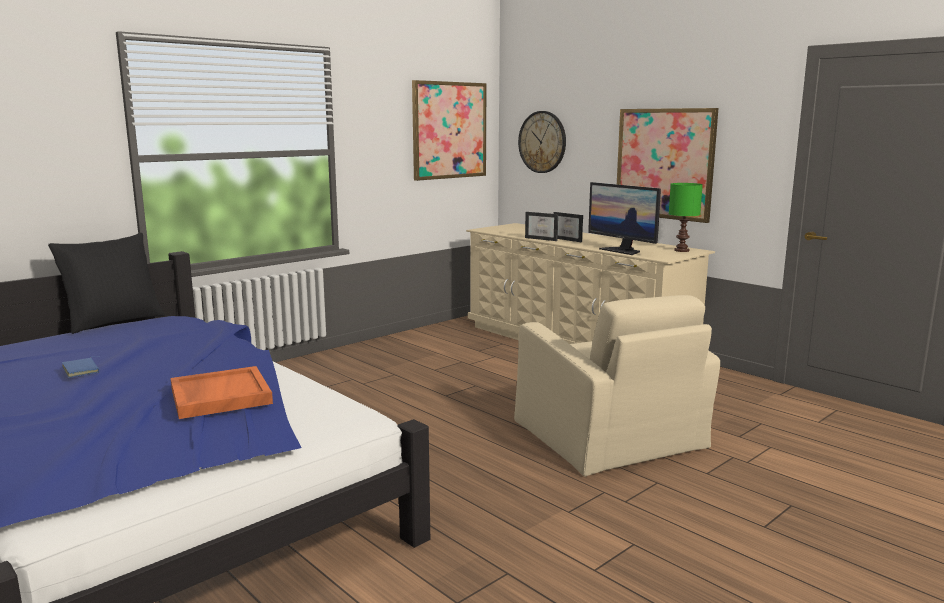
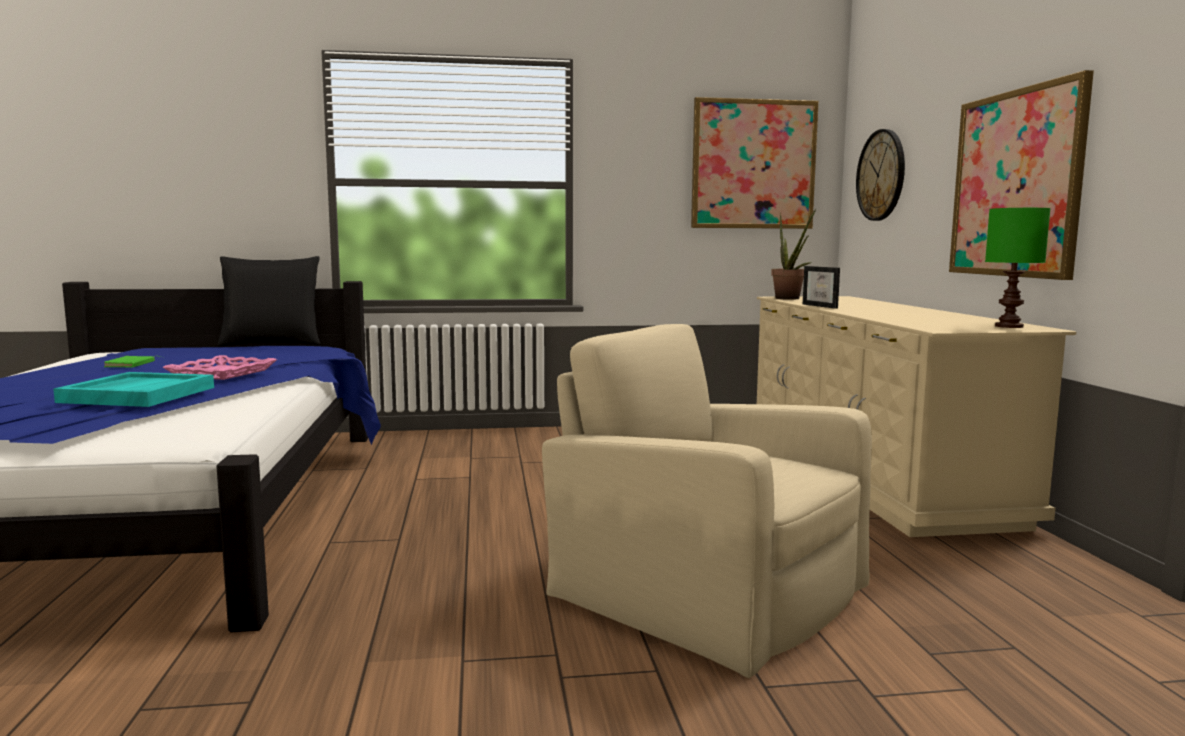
camera: 35 degrees right, 5 degrees down
(82, 370) = (131, 365): blue book -> green book
(211, 362) = (222, 373): none -> pink tray
(219, 396) = (138, 394): orange tray -> turquoise tray
(497, 231) = (790, 299): none -> potted plant
(570, 240) = (861, 309): picture frame -> none
(610, 435) = (705, 588): beige armchair -> beige armchair turned 120 degrees clockwise
(622, 251) = (900, 320): monitor -> none

